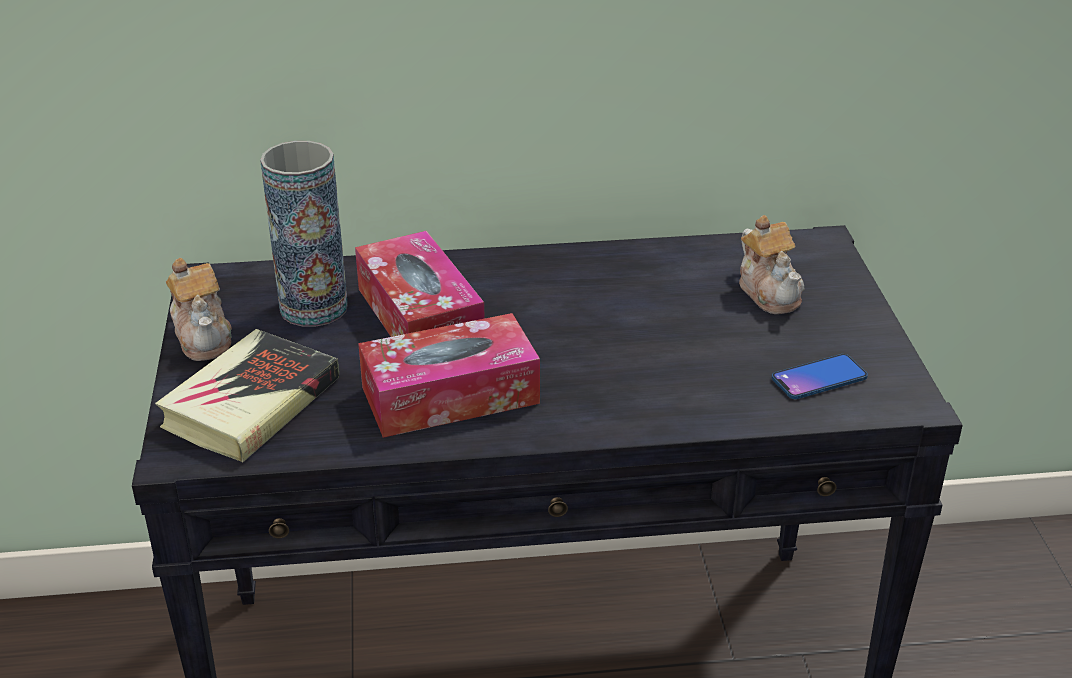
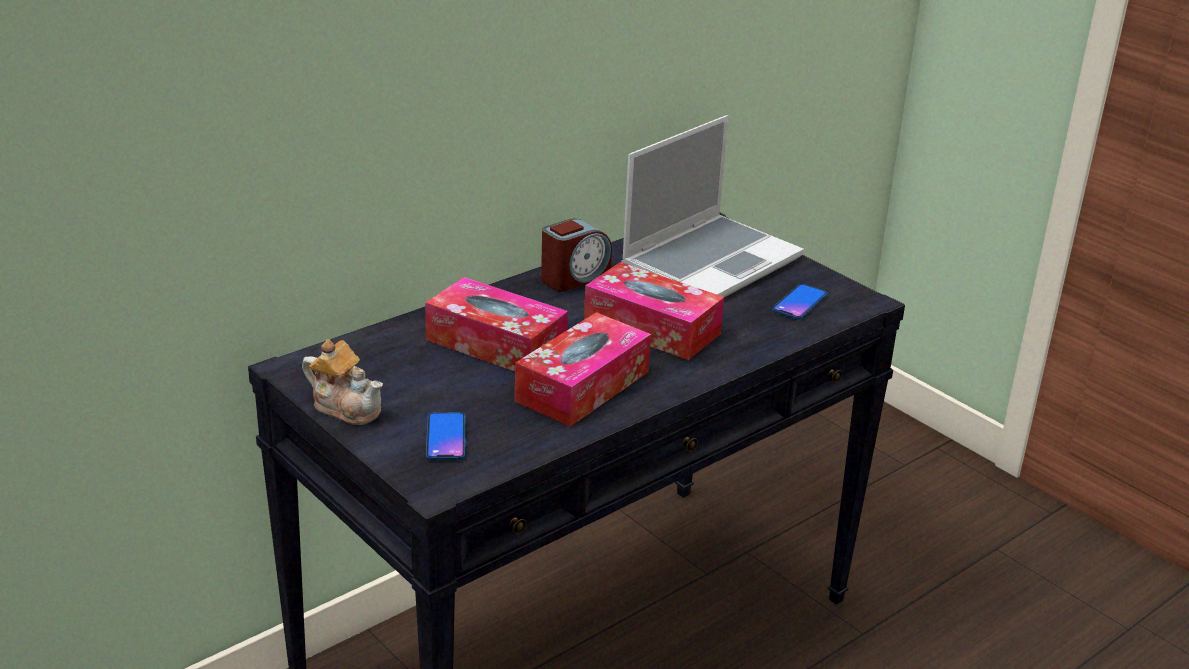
camera: 35 degrees left, 5 degrees down
(251, 403) = (446, 438): book -> phone
(313, 307) = (407, 362): vase -> none
(589, 266) = (574, 277): none -> alarm clock
(605, 352) = (652, 328): none -> tissue box
(769, 292) = (711, 261): teapot -> laptop

